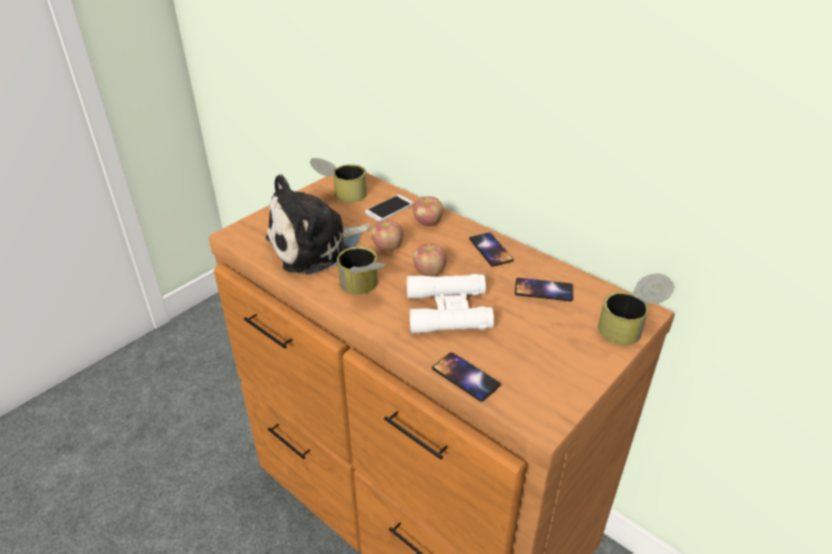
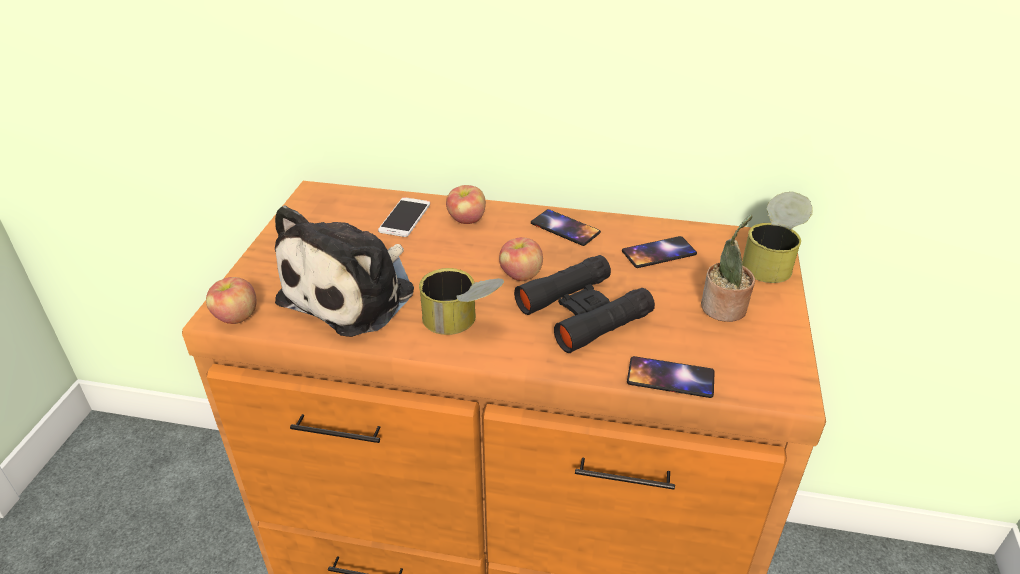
camera: 30 degrees left, 0 degrees up
(340, 194) = (326, 219): can -> none
(387, 247) = (445, 263): apple -> apple (236, 317)
(448, 311) = (583, 312): white binoculars -> black binoculars
(552, 347) = (723, 309): none -> potted plant

